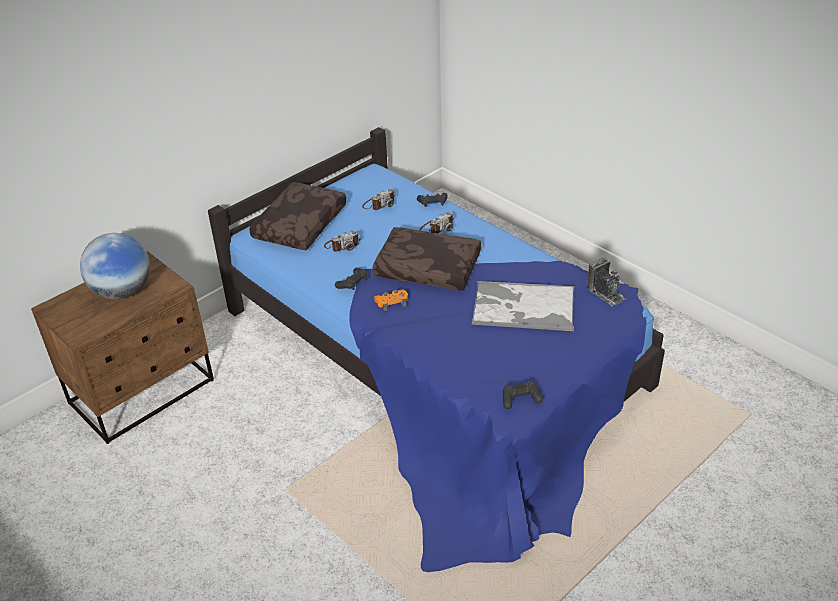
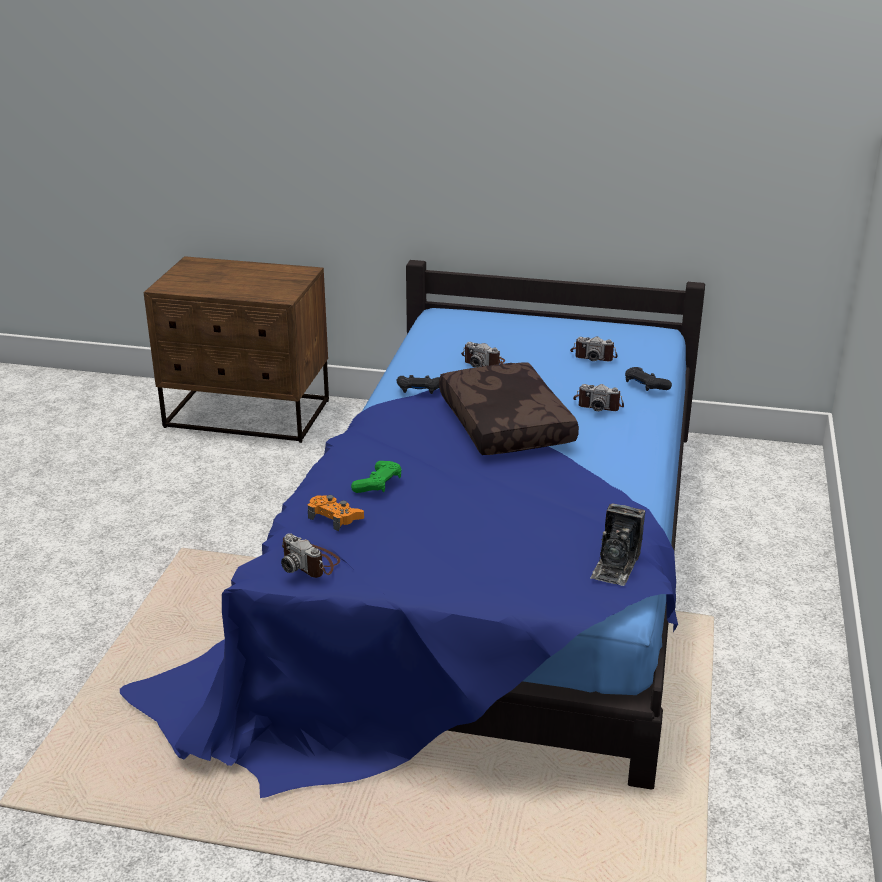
camera: 55 degrees right, 10 degrees down
(122, 292) = (247, 280): globe -> none
(299, 224) = (490, 329): brown pillow -> none
(392, 302) = (411, 423): orange game controller -> orange game controller (335, 517)
(456, 342) = (378, 484): none -> green game controller
(520, 399) = (310, 563): black game controller -> camera
(522, 307) = (502, 509): tray -> none

